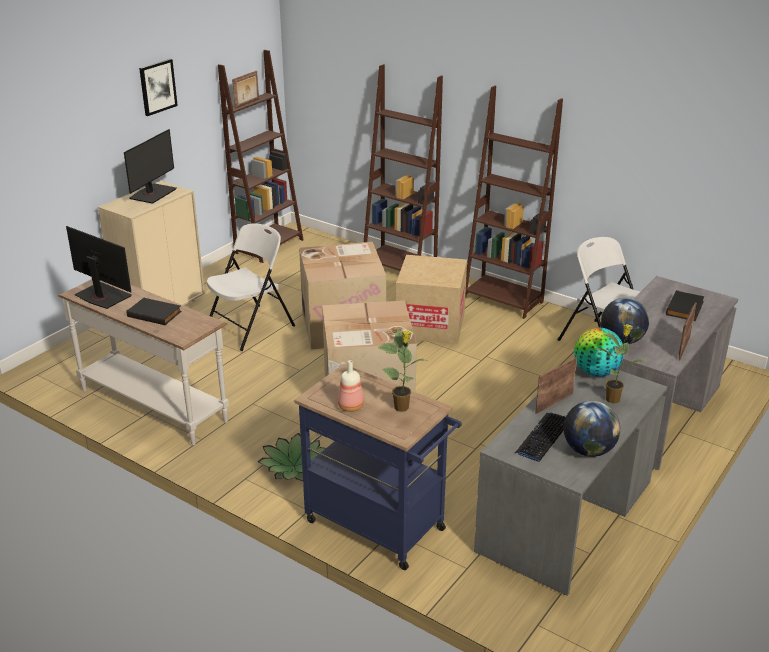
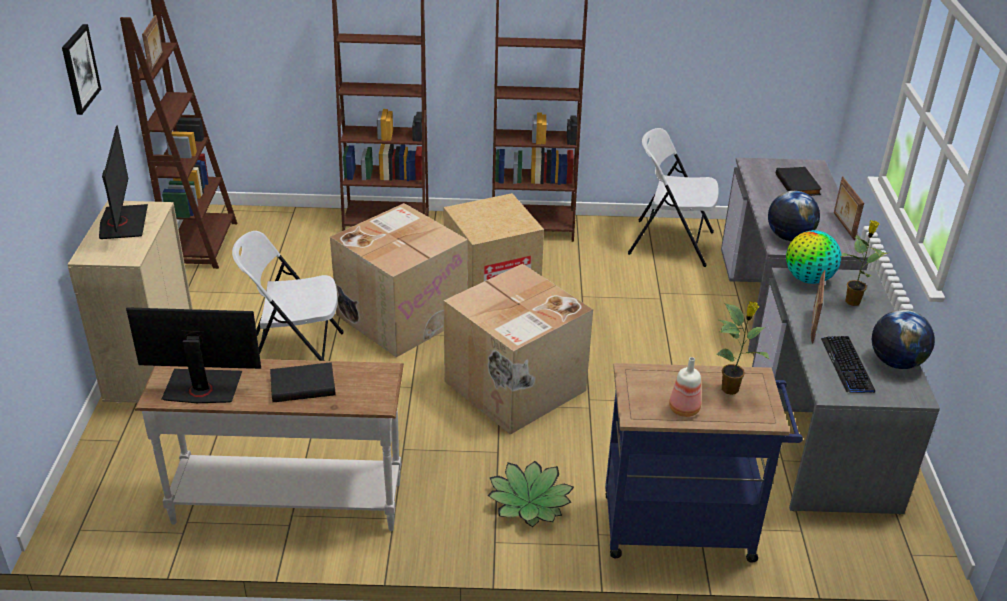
camera: 35 degrees left, 5 degrees up
(250, 327) = (296, 356): white chair -> white chair turned 105 degrees counterclockwise

